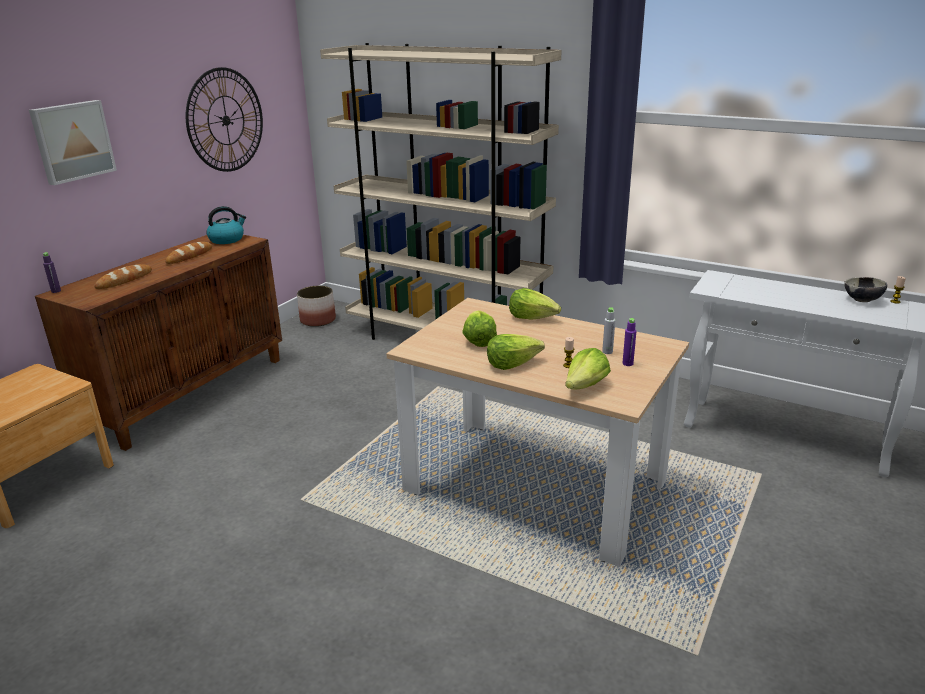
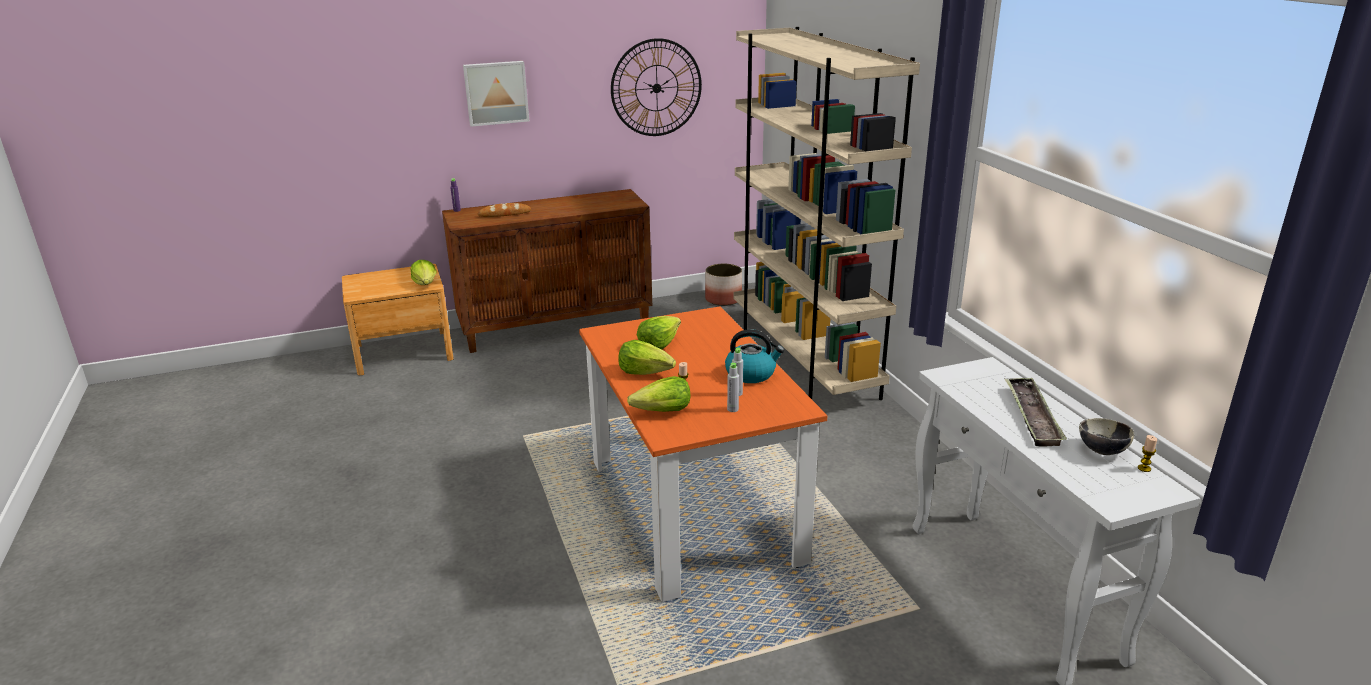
camera: 40 degrees right, 0 degrees up
(189, 256) = (573, 206): bread -> none
(227, 239) = (620, 199): kettle -> kettle (751, 374)
(532, 317) = (736, 342): lettuce -> lettuce (425, 284)
(534, 486) = (693, 510): beige dining table -> orange dining table
(627, 363) = (732, 409): purple bottle -> grey bottle
(796, 295) = (1032, 416): none -> tray

